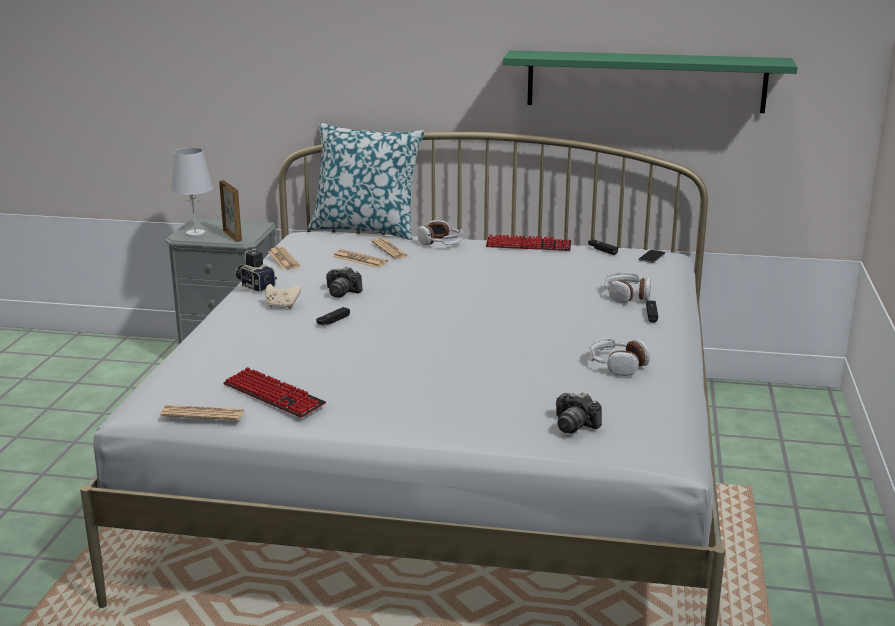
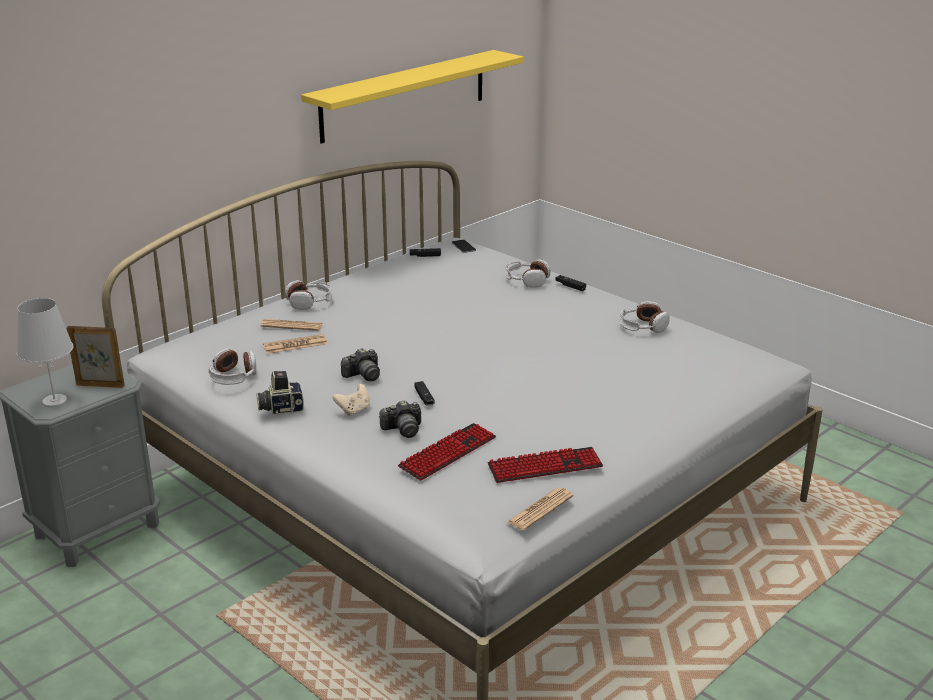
camera: 55 degrees left, 5 degrees up
(283, 259) = (233, 377): newspaper -> headphones
(366, 229) = (211, 320): pillow -> none
(528, 245) = (372, 274): keyboard -> keyboard (448, 453)
(574, 425) = (719, 373): camera -> camera (403, 429)
(645, 81) = (404, 95): green shelf -> yellow shelf

